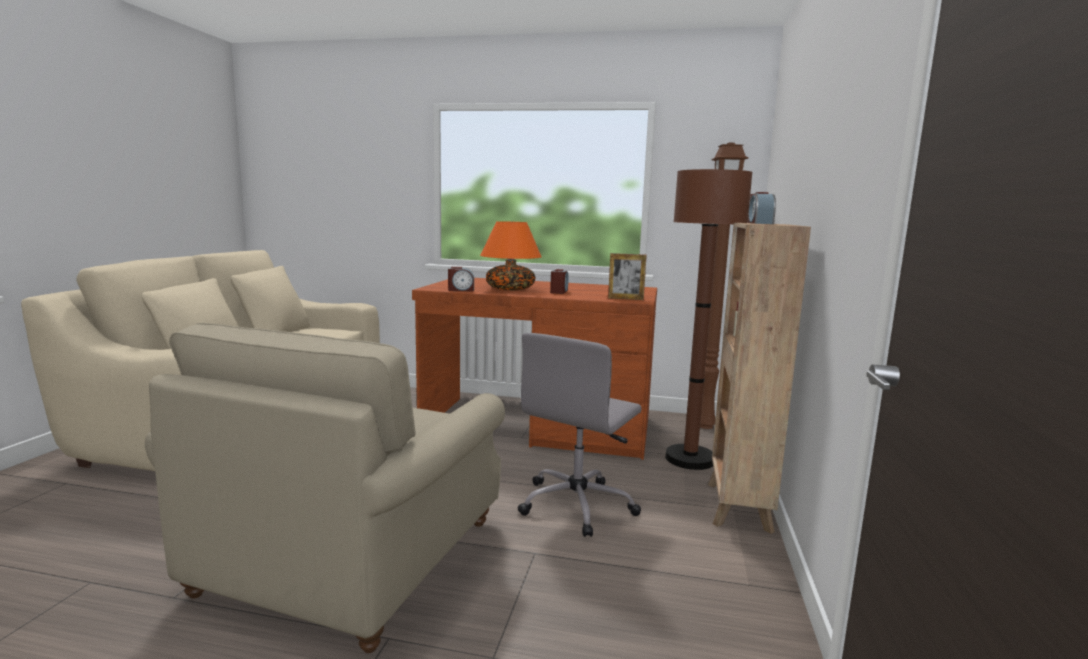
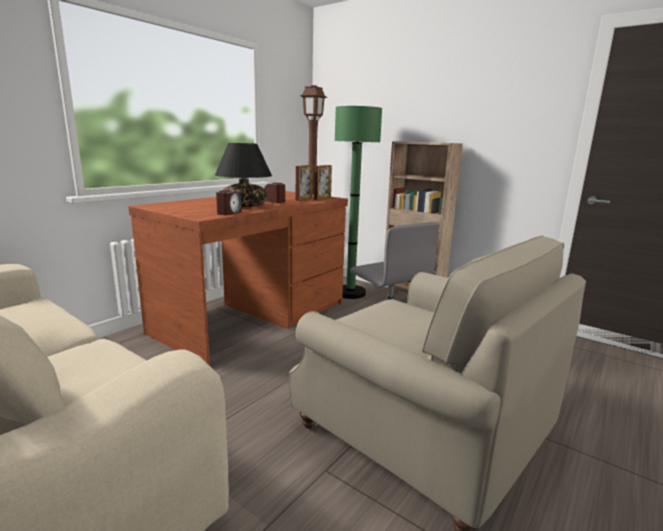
camera: 65 degrees left, 5 degrees up
(510, 289) = (244, 206): orange table lamp -> black table lamp
(600, 295) = (304, 199): none -> picture frame
(689, 459) = (350, 293): brown floor lamp -> green floor lamp
(759, 223) = (420, 141): alarm clock -> none

